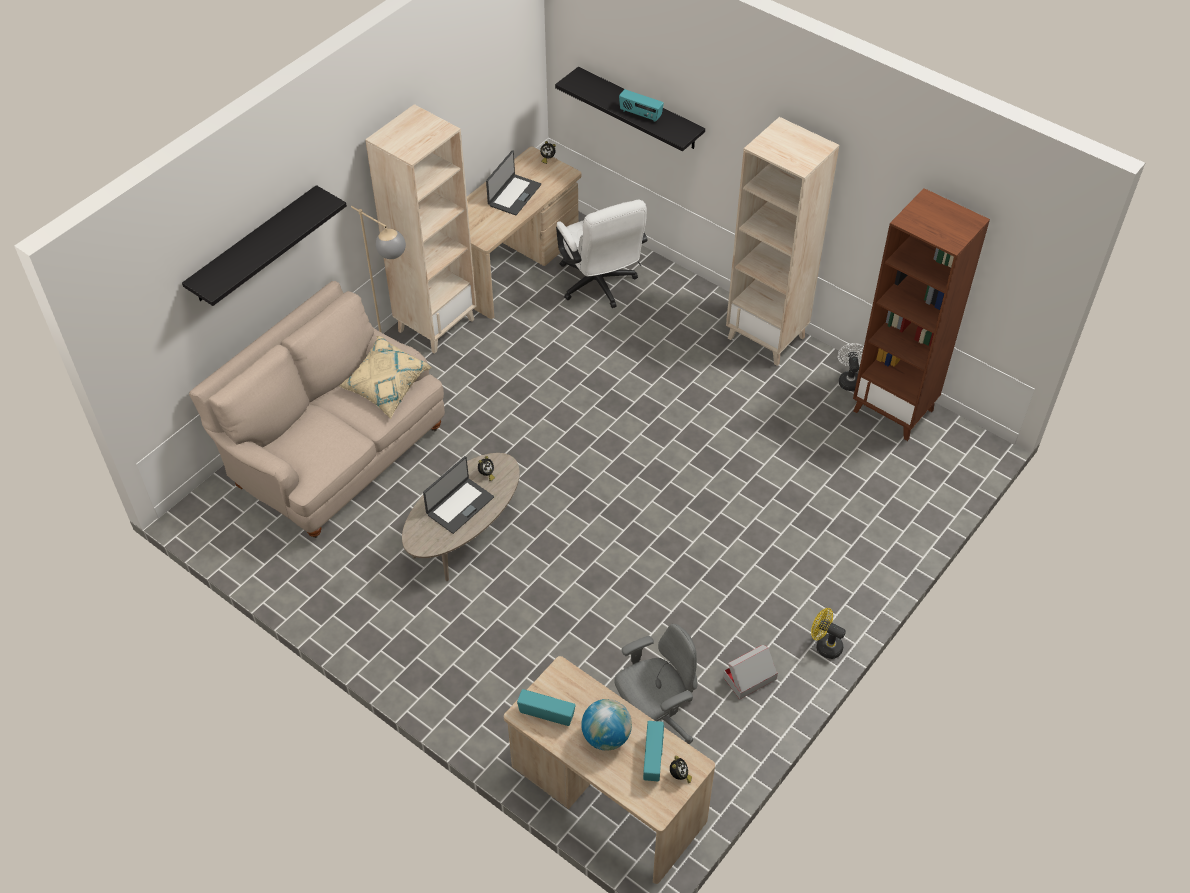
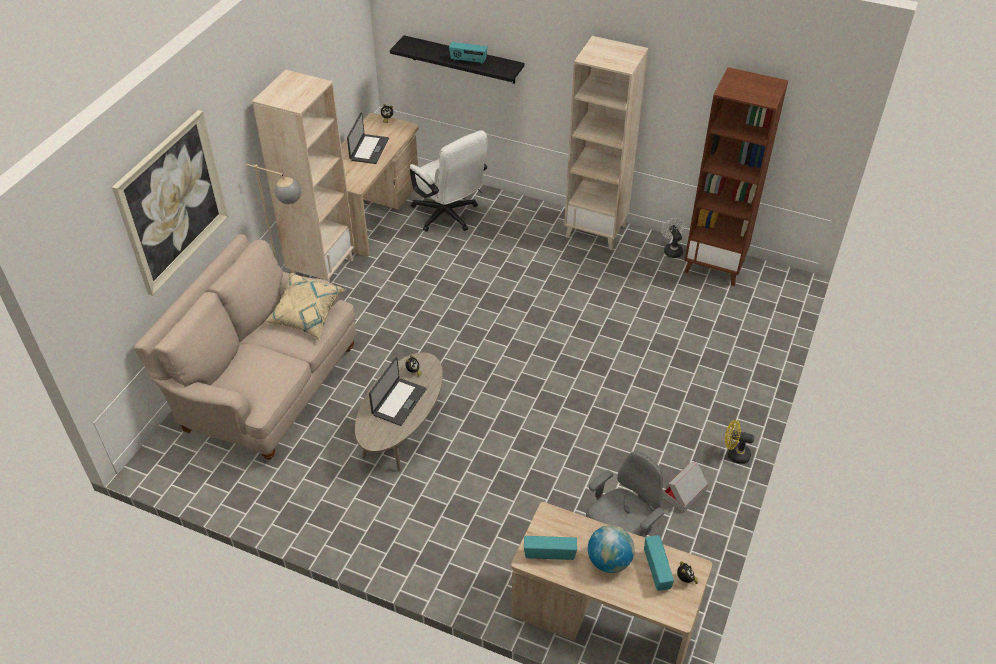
camera: 15 degrees left, 5 degrees down
(254, 245) = (172, 202): black shelf -> picture

